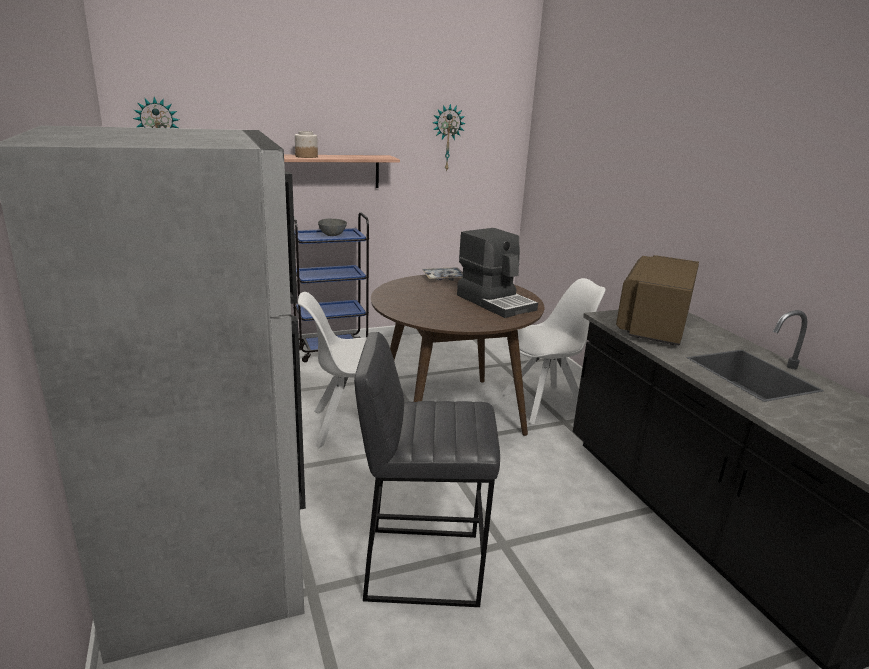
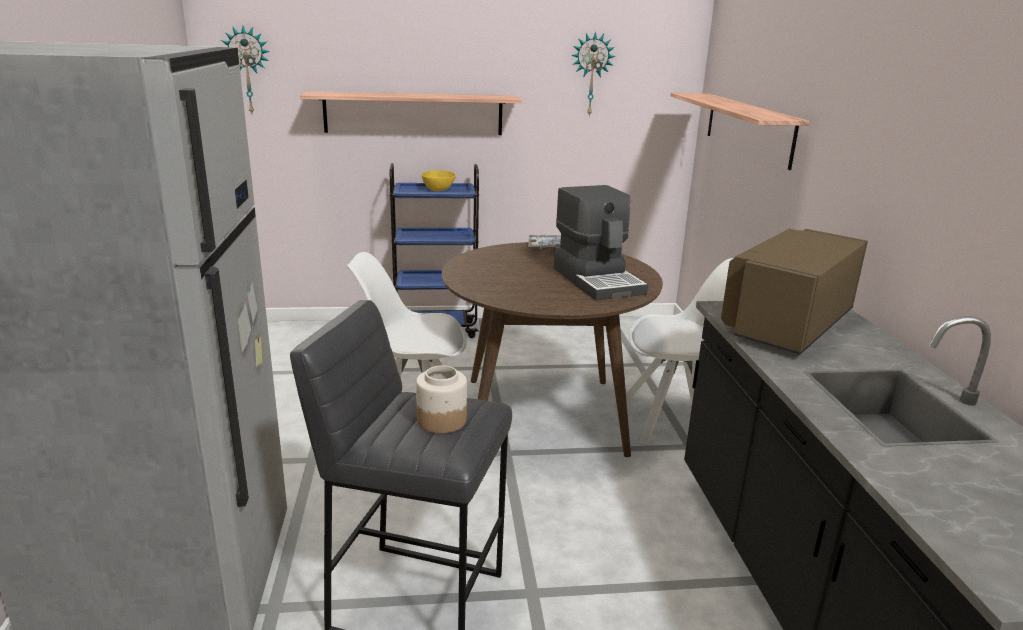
camera: 15 degrees right, 0 degrees up
(306, 156) = (409, 95): jar -> jar (441, 420)
(332, 235) = (439, 189): grey bowl -> yellow bowl
(577, 179) = (748, 128): none -> shelf

